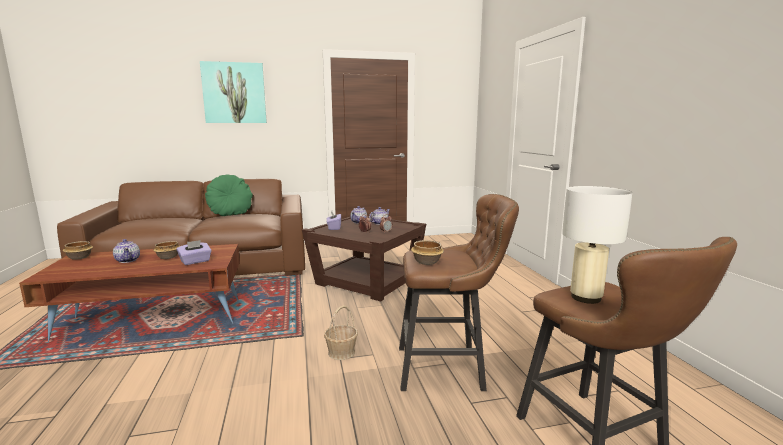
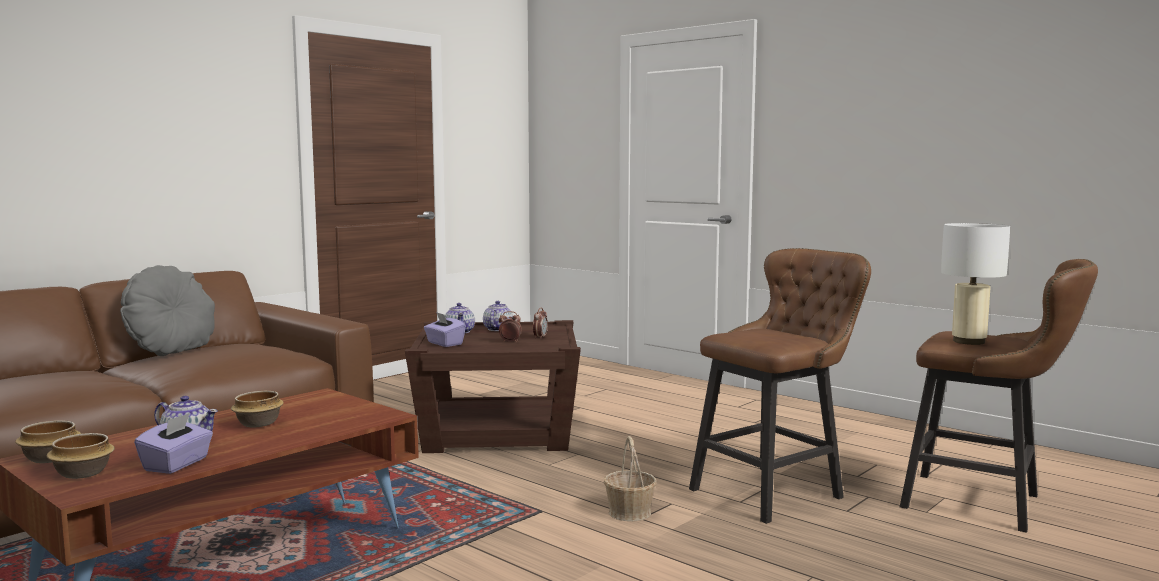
camera: 35 degrees left, 5 degrees down
(195, 261) = (334, 419): purple tissue box -> purple tissue box (177, 464)
(231, 214) = (171, 352): green pillow -> grey pillow
(234, 93) = (121, 91): picture -> none
(426, 262) = (767, 340): bowl -> bowl (82, 473)

